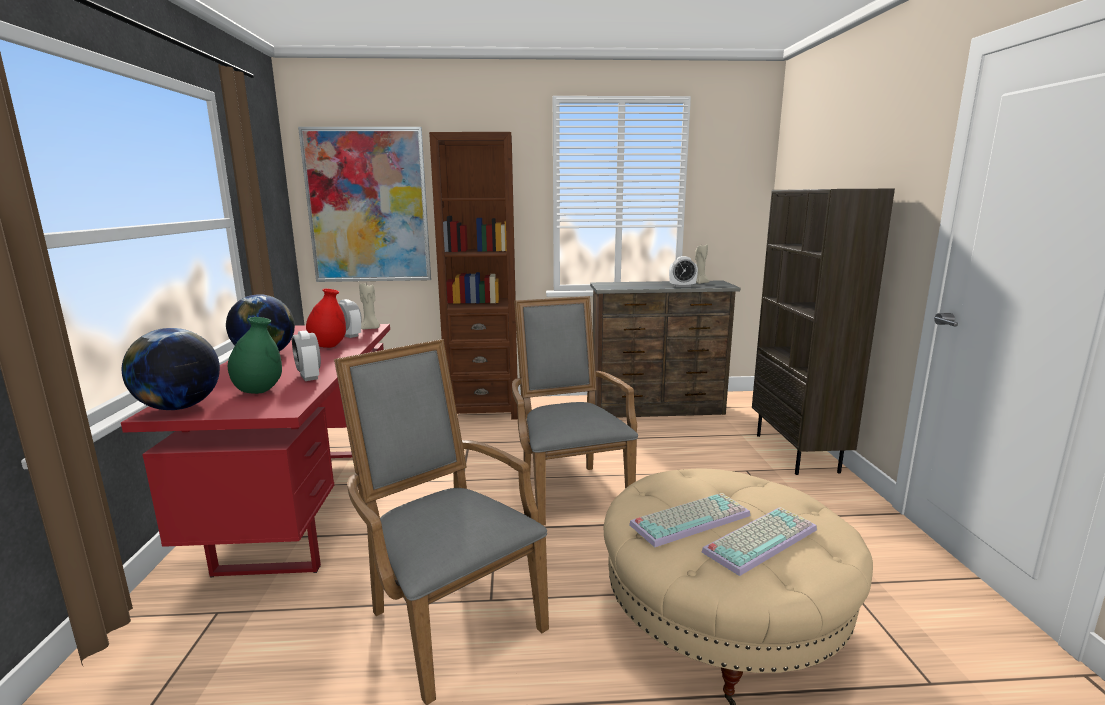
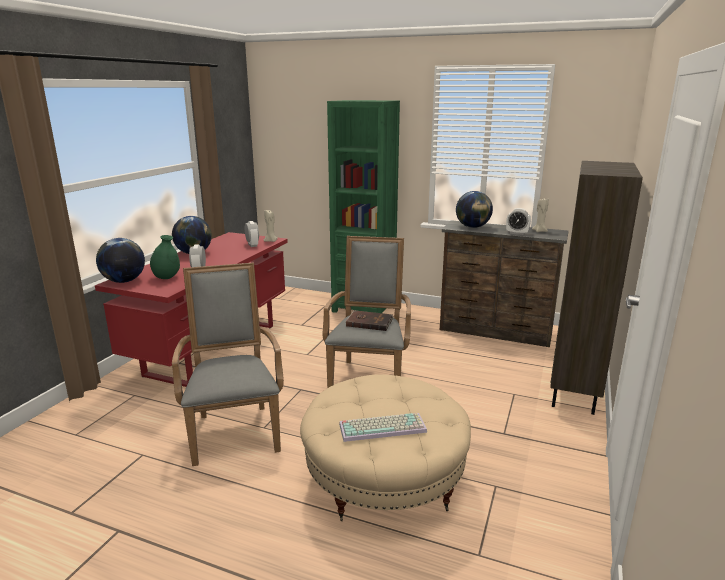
camera: 25 degrees right, 5 degrees up
(328, 346) = (232, 252): red vase -> none
(368, 206) = (299, 148): picture -> none
(484, 409) = (364, 307): brown bookcase -> green bookcase
(575, 412) = (369, 322): none -> brown book
(626, 285) = (472, 227): none -> globe
(690, 518) = (357, 405): keyboard -> none

